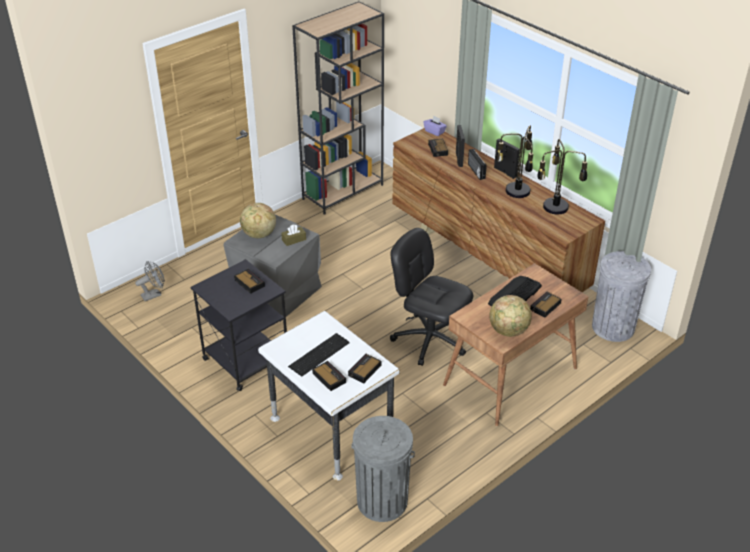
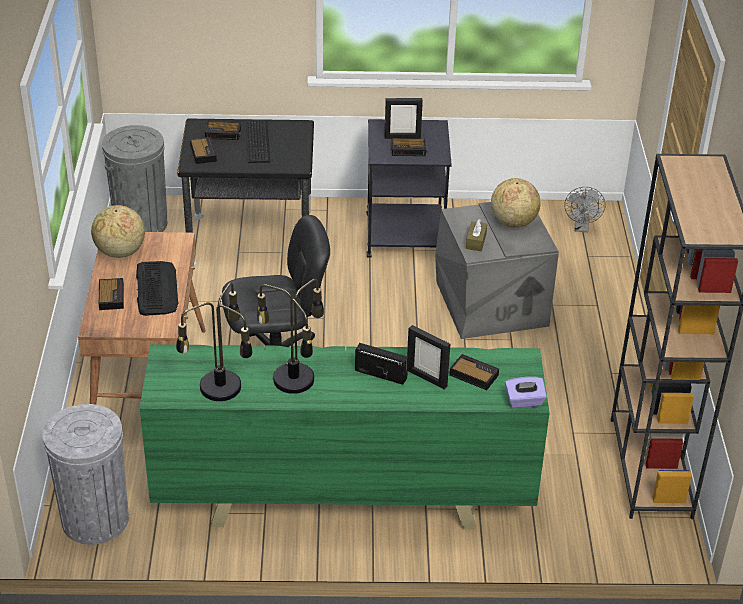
camera: 130 degrees right, 0 degrees up
(330, 429) = (251, 238): white desk -> black desk
(487, 261) = (342, 500): brown cabinet -> green cabinet
(504, 172) = (346, 397): picture frame -> picture frame (402, 136)

